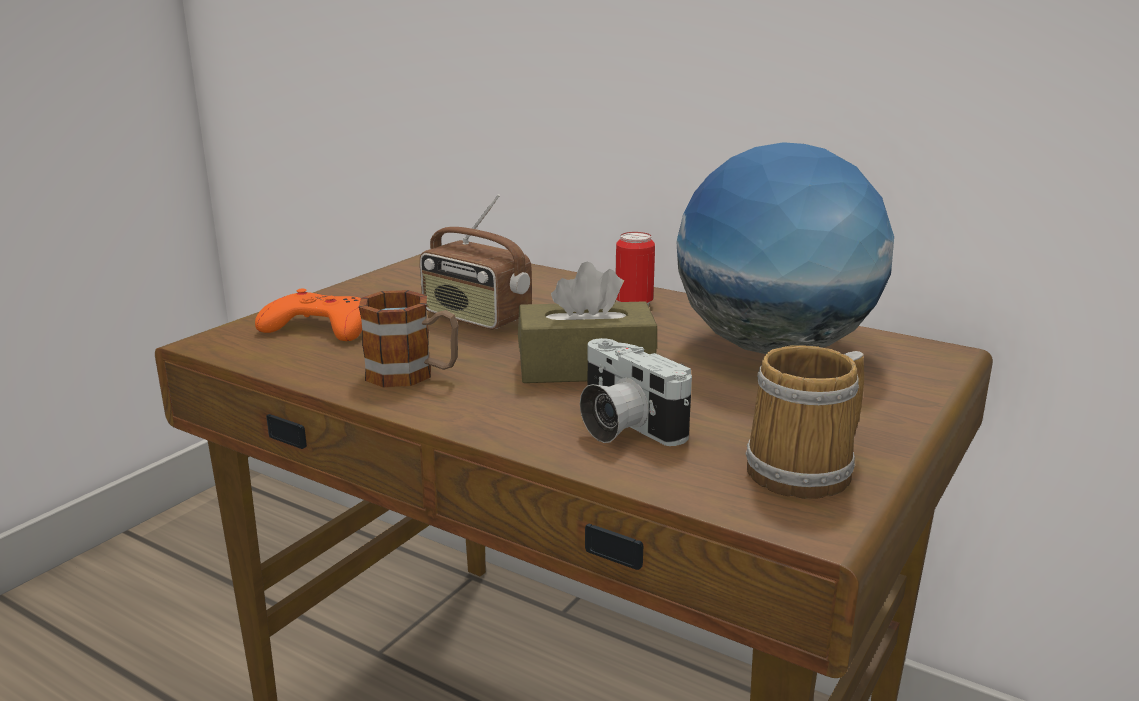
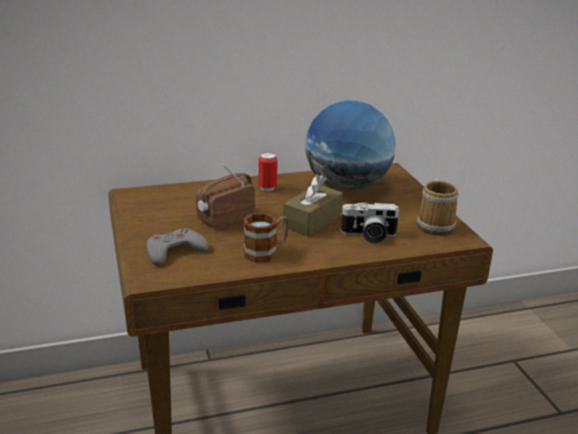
camera: 50 degrees left, 5 degrees up
(318, 327) = (174, 251): orange game controller -> grey game controller
(475, 318) = (225, 218): radio -> radio turned 150 degrees clockwise

